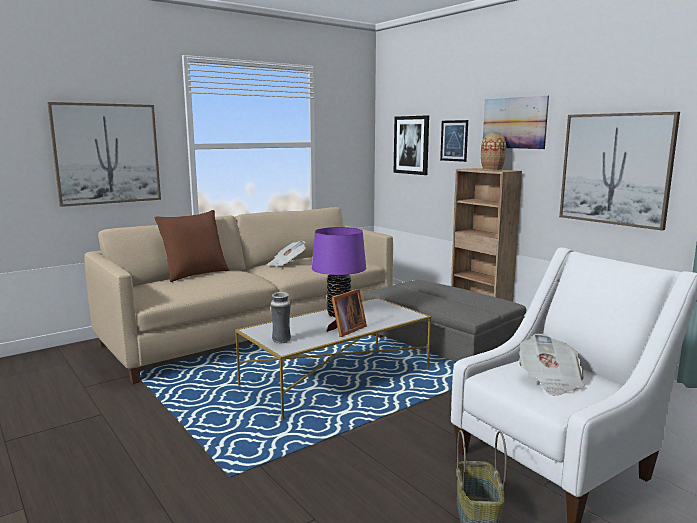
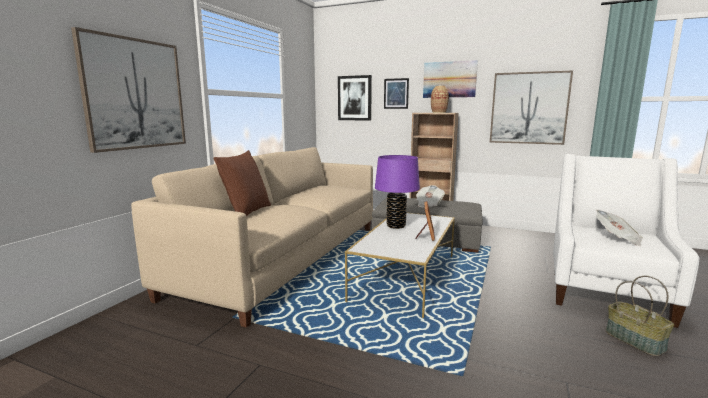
camera: 30 degrees left, 0 degrees up
(281, 341) = (400, 252): vase -> none
(286, 264) = (309, 195): newspaper -> newspaper (428, 204)

